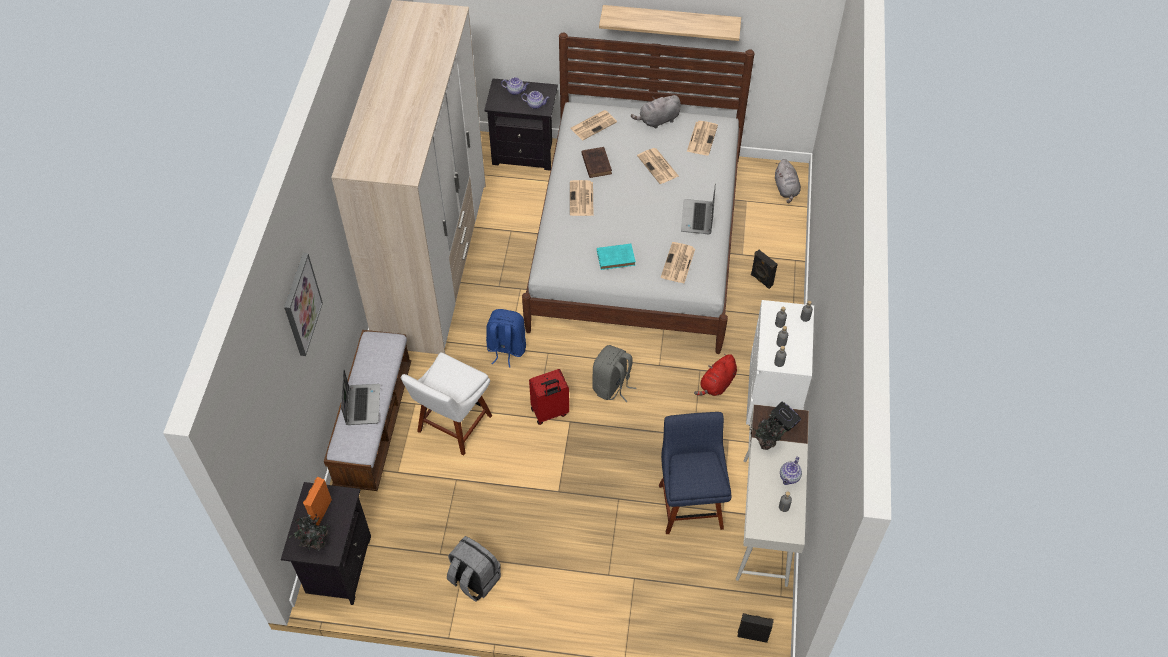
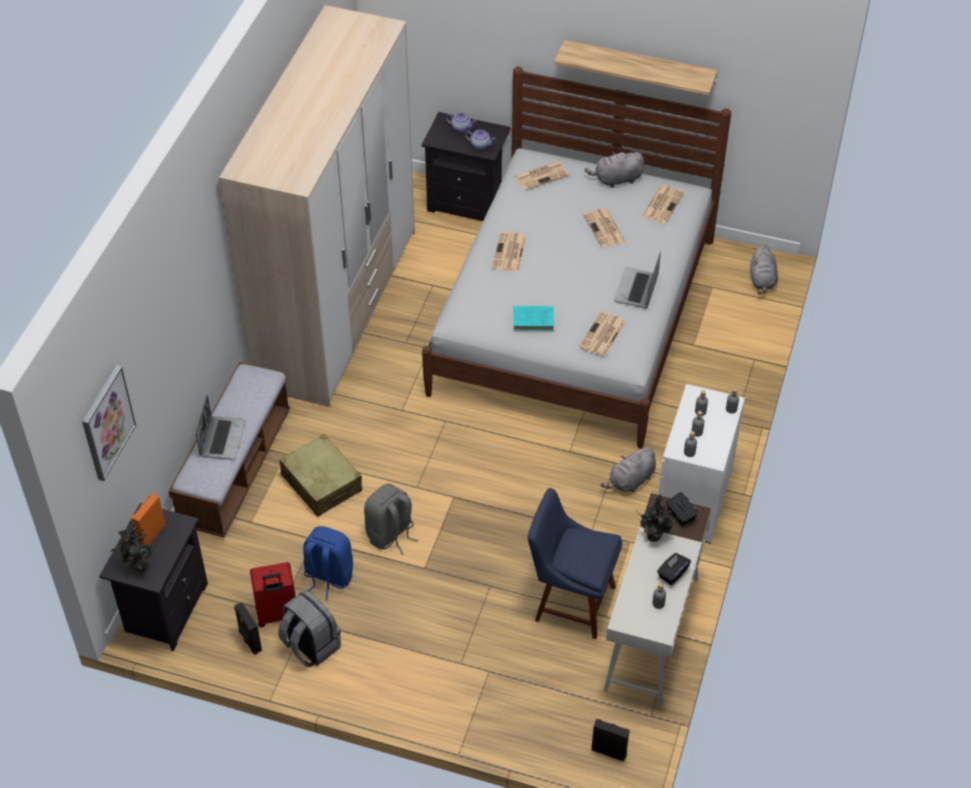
camera: 10 degrees right, 5 degrees down
(301, 304) = (164, 305): picture -> picture (107, 422)
(452, 426) = (321, 483): white chair -> beige suitcase
(506, 349) = (399, 410): blue backpack -> blue backpack (328, 576)
(550, 412) = (433, 484): red suitcase -> red suitcase (277, 615)
(596, 163) = (535, 217): brown book -> none
(612, 386) = (510, 466): grey backpack -> grey backpack (391, 535)
(690, 503) = (570, 602): blue chair -> blue chair turned 75 degrees counterclockwise
(717, 384) = (630, 481): red plush toy -> grey plush toy
(761, 280) = (709, 375): black speaker -> black speaker (249, 641)
(789, 477) = (672, 574): teapot -> black tissue box

